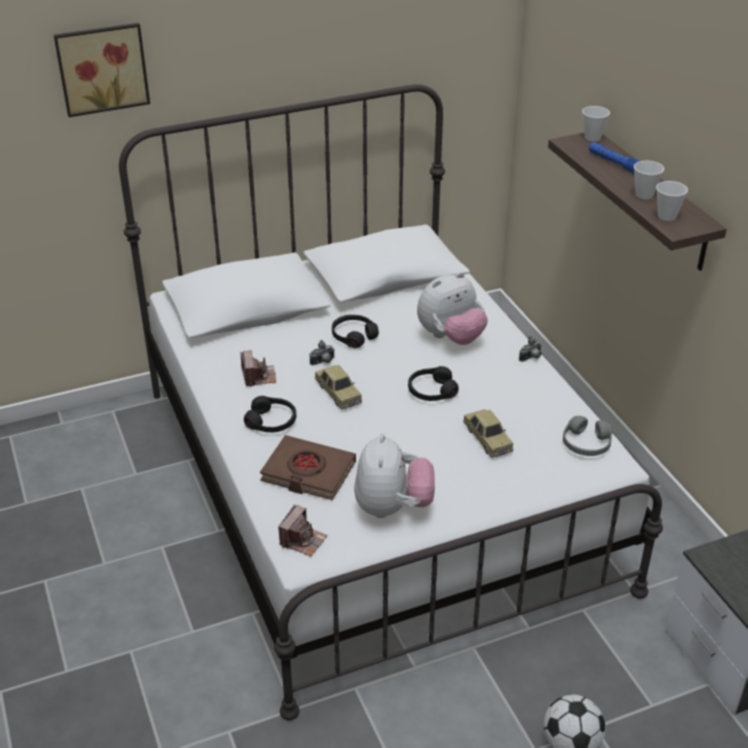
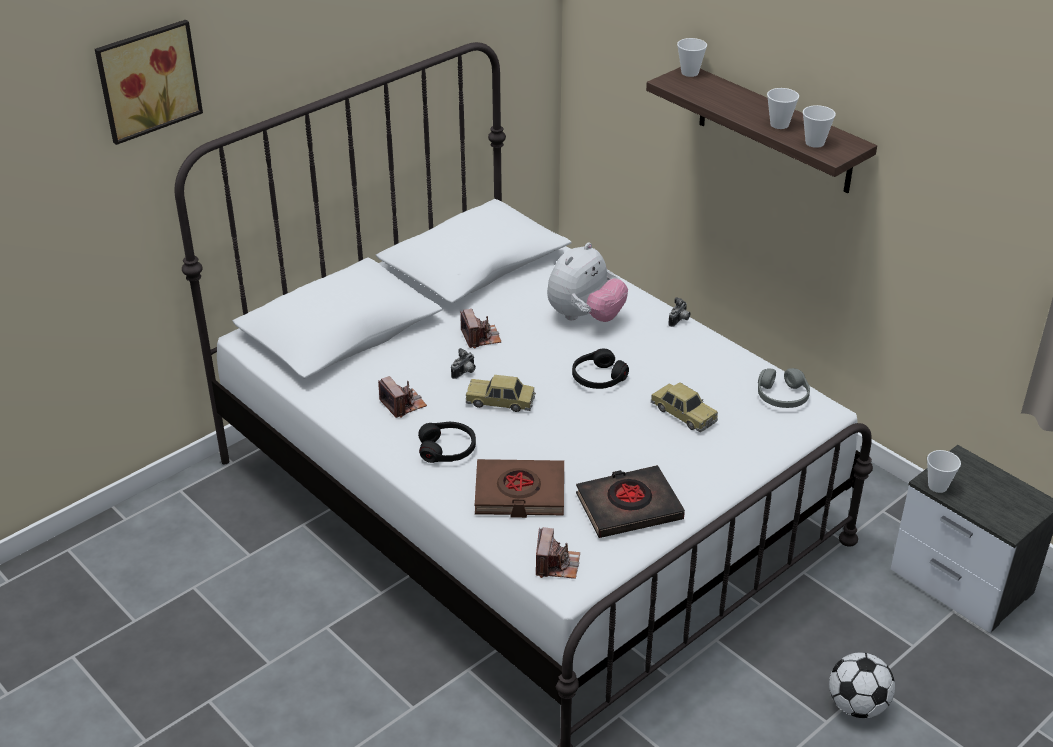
camera: 20 degrees left, 0 degrees up
(338, 392) = (500, 402): toy car -> toy car turned 150 degrees clockwise
(353, 336) = (481, 337): black headphones -> camera
(392, 507) = (628, 507): plush toy -> black book
(615, 164) = (730, 97): blue flashlight -> none
(709, 562) = (937, 486): none -> cup

